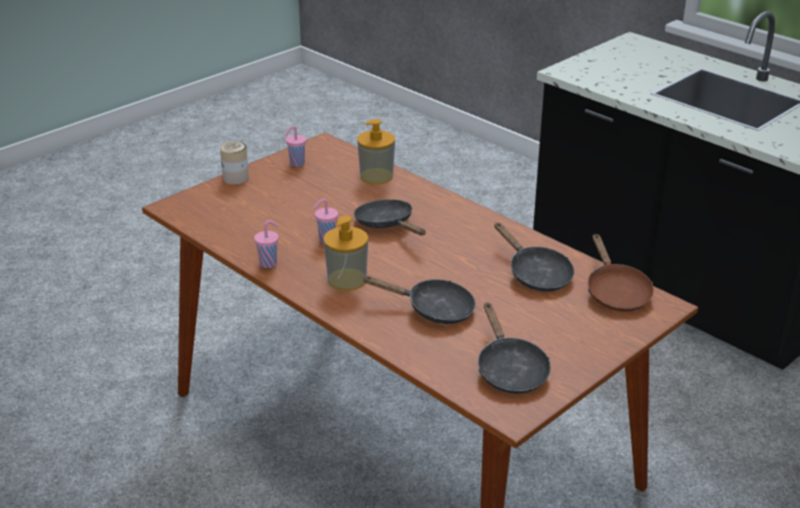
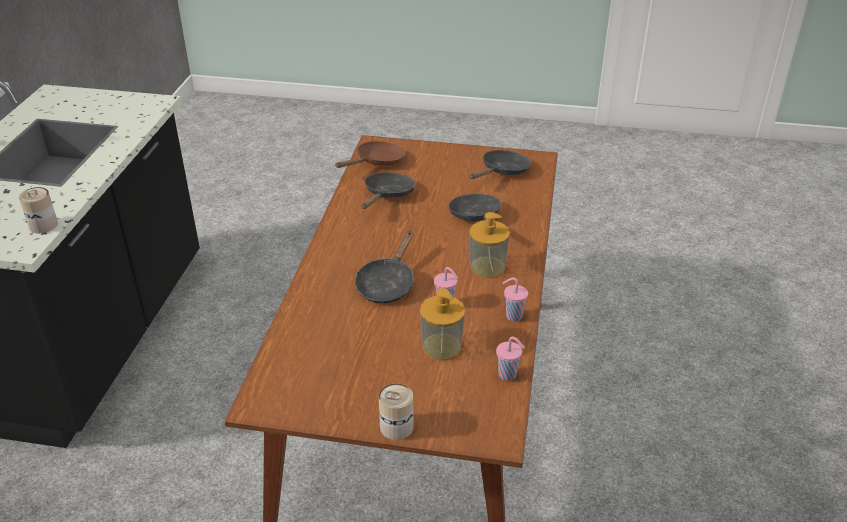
camera: 125 degrees left, 5 degrees up
(296, 164) = (325, 398): pink cup -> pink cup (508, 375)
(376, 176) = (305, 329): soap dispenser -> soap dispenser (441, 347)
(589, 80) = (43, 225): none -> can

